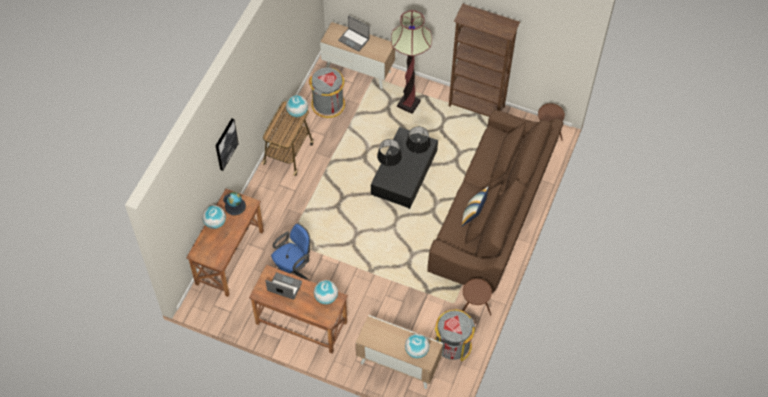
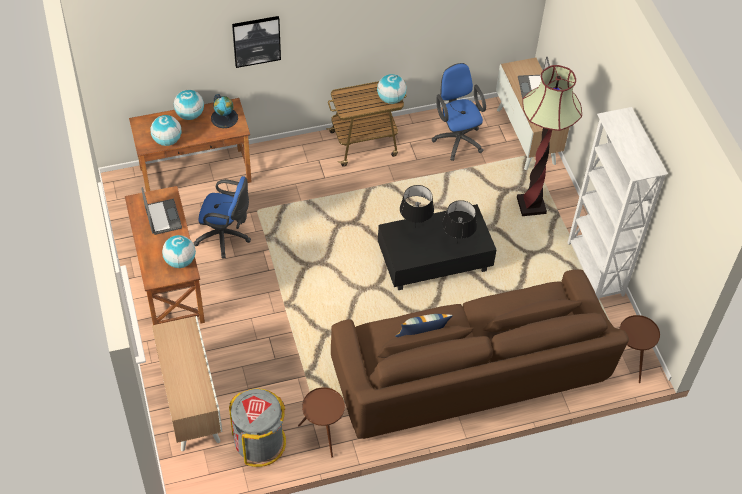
camera: 50 degrees right, 5 degrees down
(328, 104) = (457, 138): grey trash can -> blue office chair
(416, 351) = (187, 390): globe -> globe (167, 140)
(476, 107) = (594, 270): brown bookcase -> white bookcase

